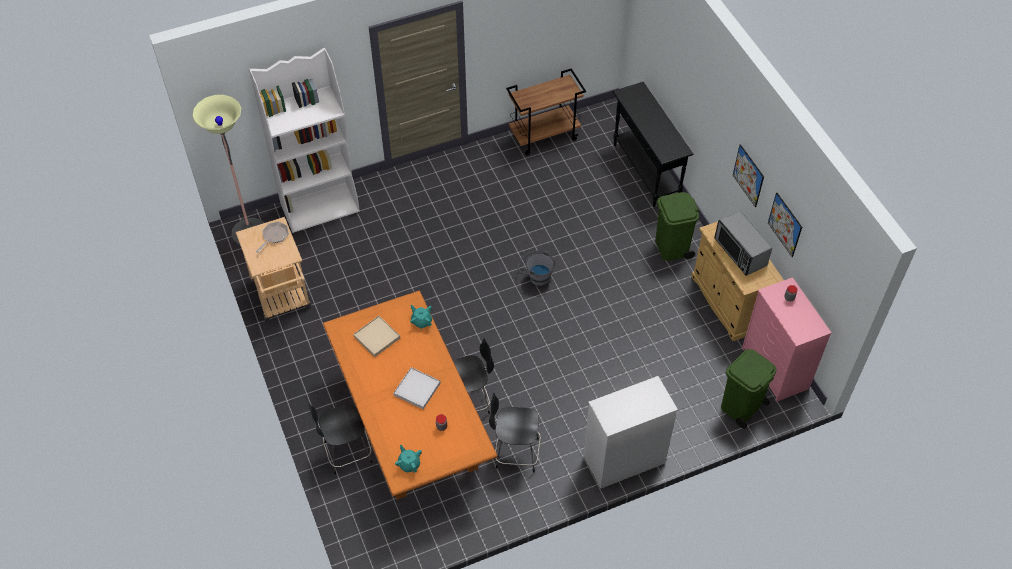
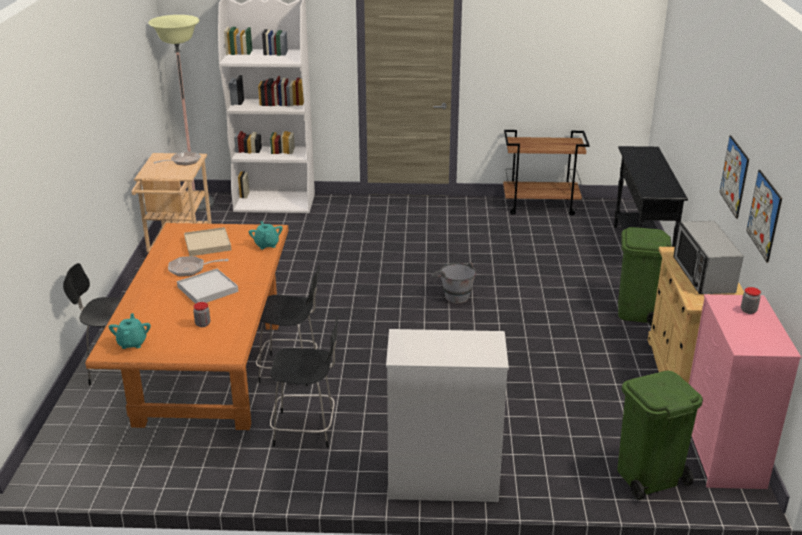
camera: 25 degrees right, 25 degrees down
(387, 371) = (190, 269): none -> frying pan
(515, 452) = (307, 429): black chair -> black chair turned 150 degrees clockwise

